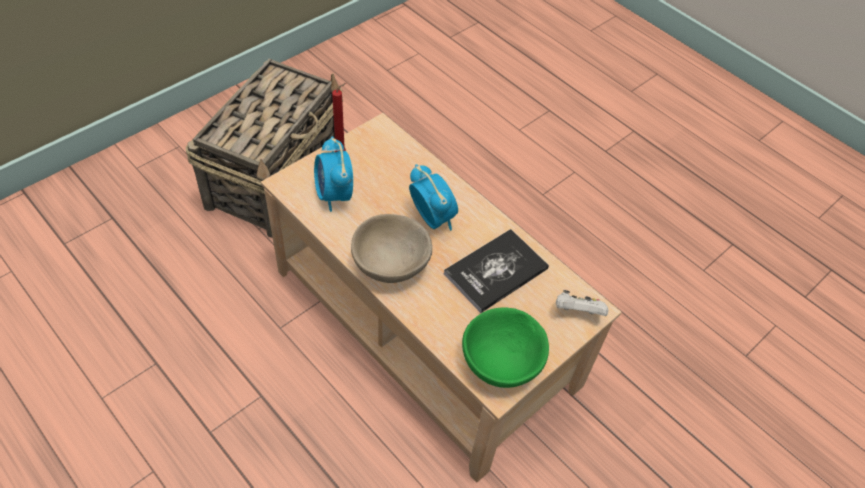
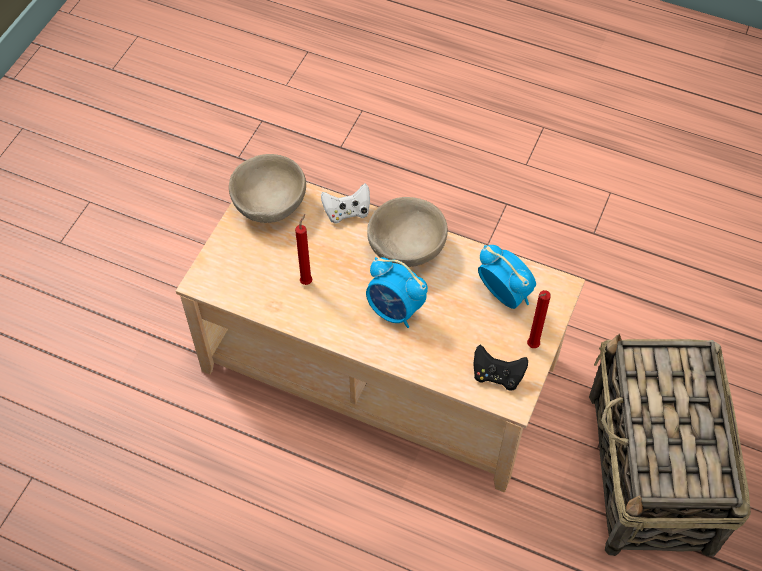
camera: 160 degrees right, 5 degrees up
(381, 146) = (497, 375): none -> black game controller
(496, 271) = (307, 280): book -> red candle
(501, 362) = (269, 203): green bowl -> beige bowl
(577, 312) = (216, 272): white game controller -> white game controller (347, 212)

